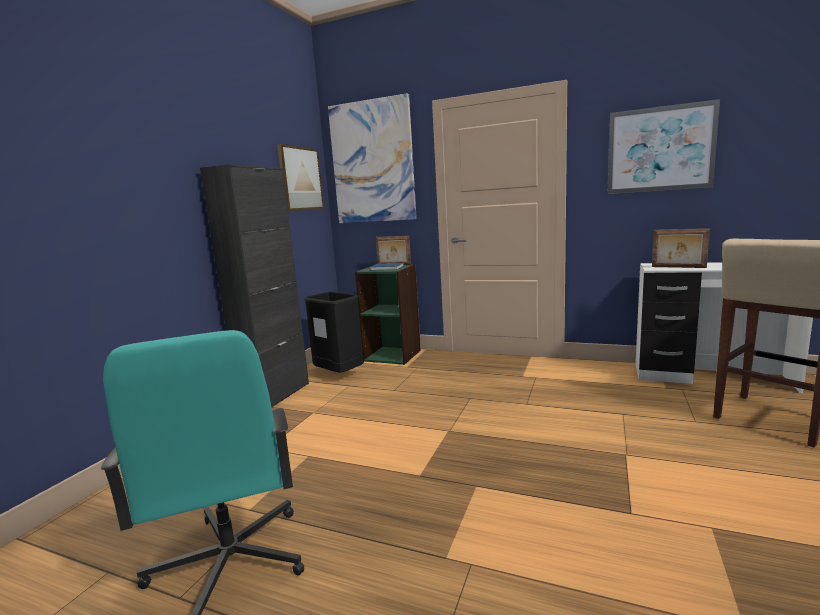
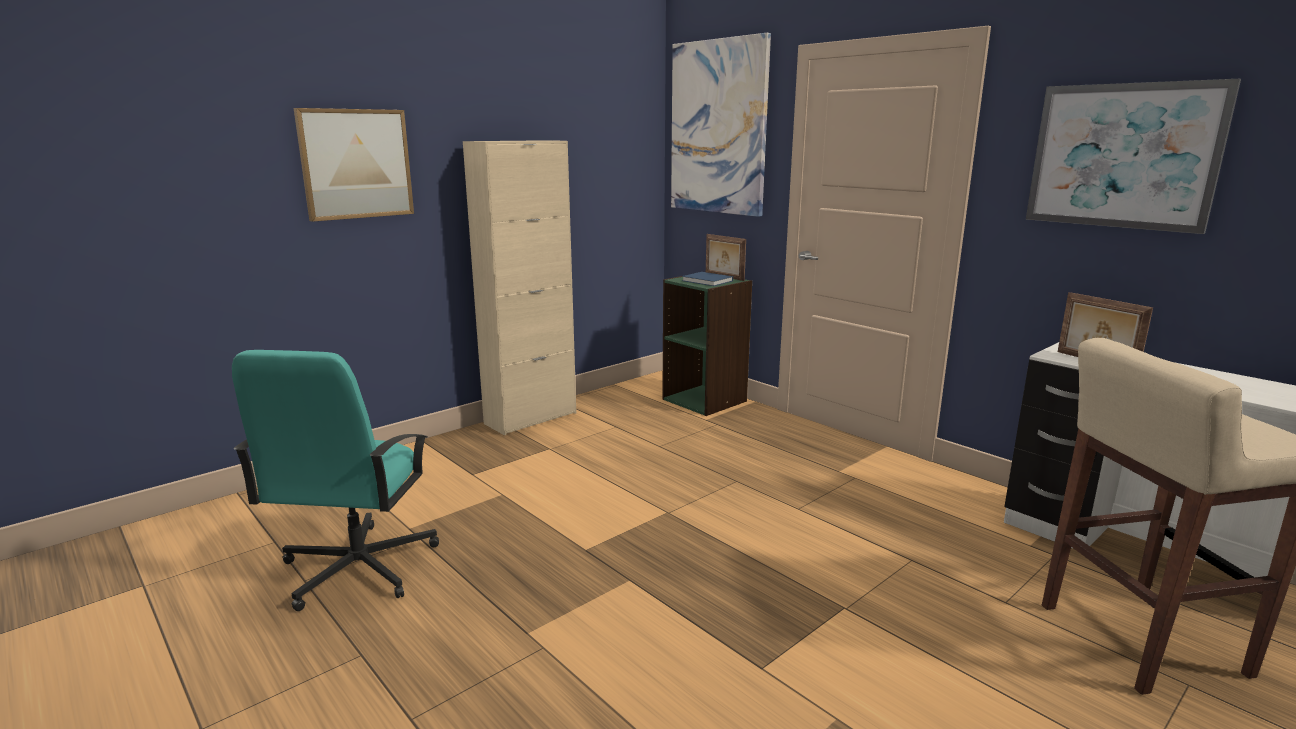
camera: 25 degrees right, 5 degrees up
(275, 395) = (530, 418): black cabinet -> beige cabinet
(300, 179) = (616, 146): picture -> picture (356, 164)
(339, 375) = (618, 411): black trash can -> none

